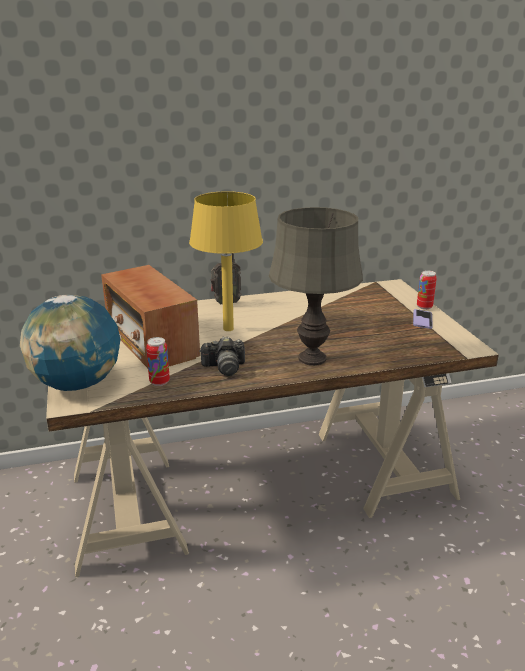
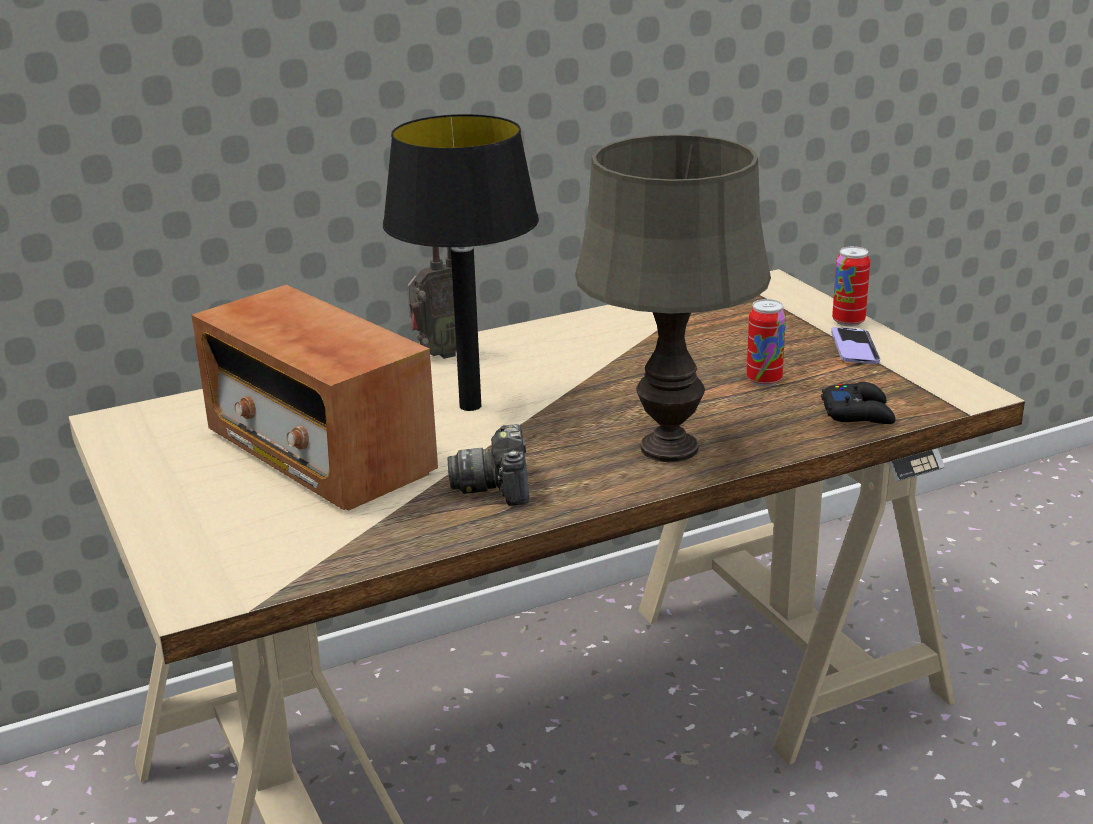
camera: 10 degrees left, 0 degrees up
(77, 384) = (196, 556): globe -> none
(159, 382) = (373, 531): can -> can (764, 380)
(224, 367) = (497, 486): camera -> camera turned 105 degrees clockwise
(229, 329) = (471, 406): yellow table lamp -> black table lamp
(411, 351) = (858, 413): none -> black game controller

